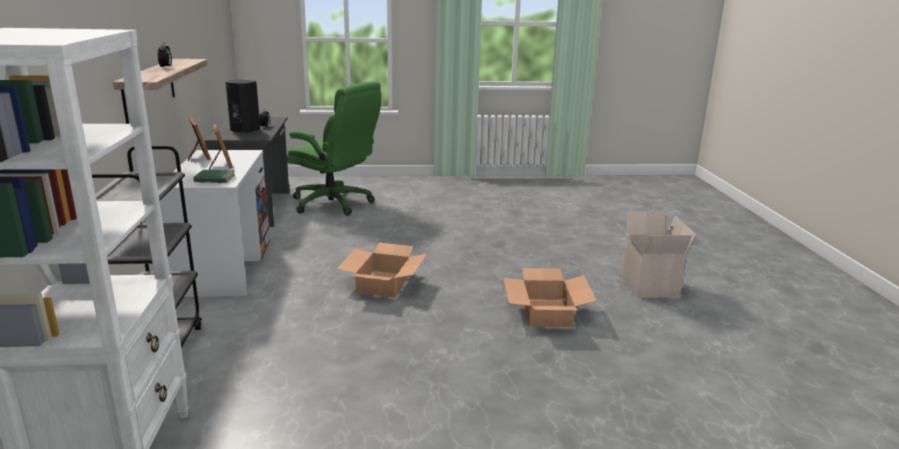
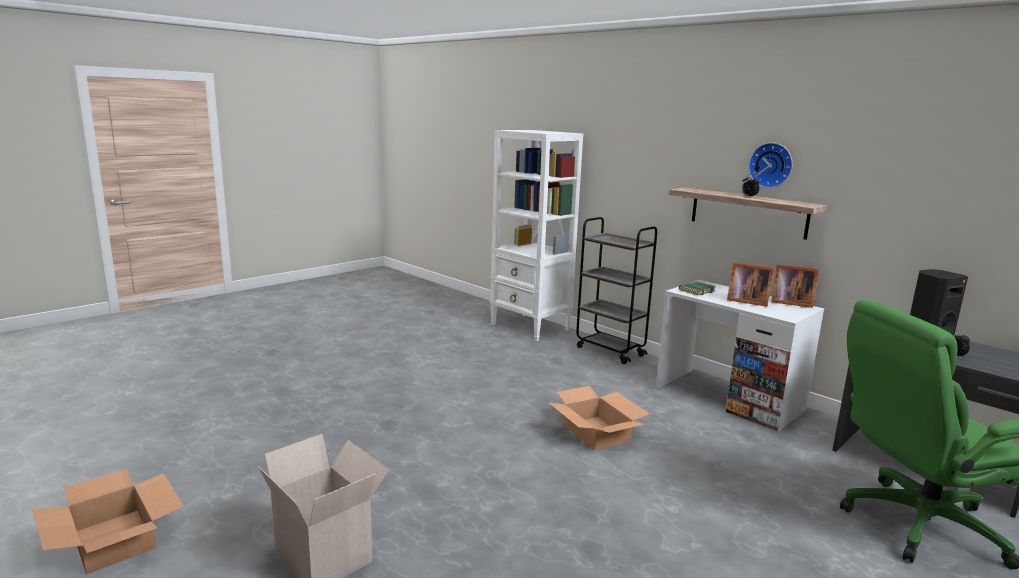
camera: 140 degrees right, 5 degrees down
(148, 29) = (771, 165): none -> wall clock
(546, 313) = (421, 462): cardboard box -> cardboard box (114, 540)

